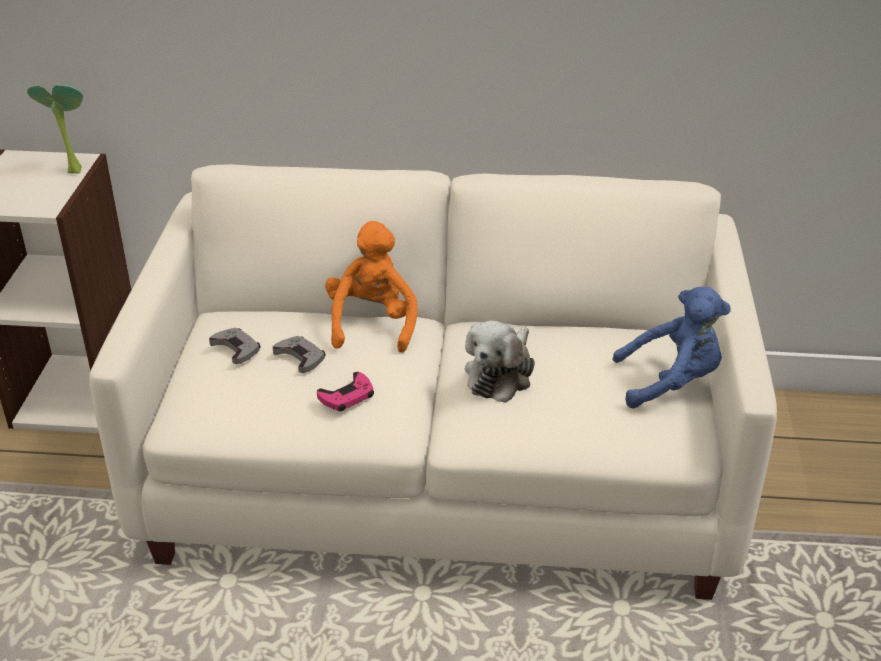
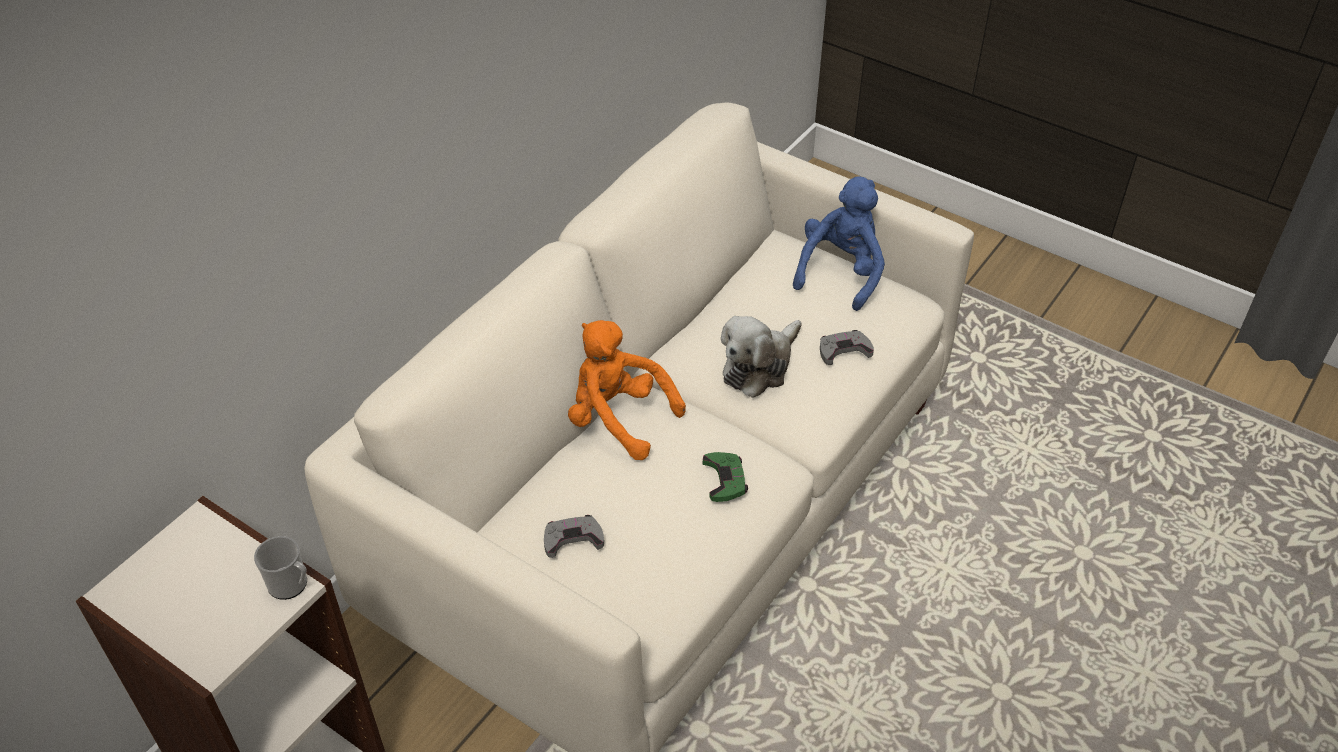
camera: 60 degrees left, 10 degrees up
(48, 206) = (291, 585): none -> mug
(72, 170) = (215, 538): potted plant -> none
(300, 357) = (632, 492): grey game controller -> grey game controller (844, 350)
(347, 396) = (725, 479): pink game controller -> green game controller
(500, 374) = (759, 366): plush toy -> plush toy turned 75 degrees clockwise

